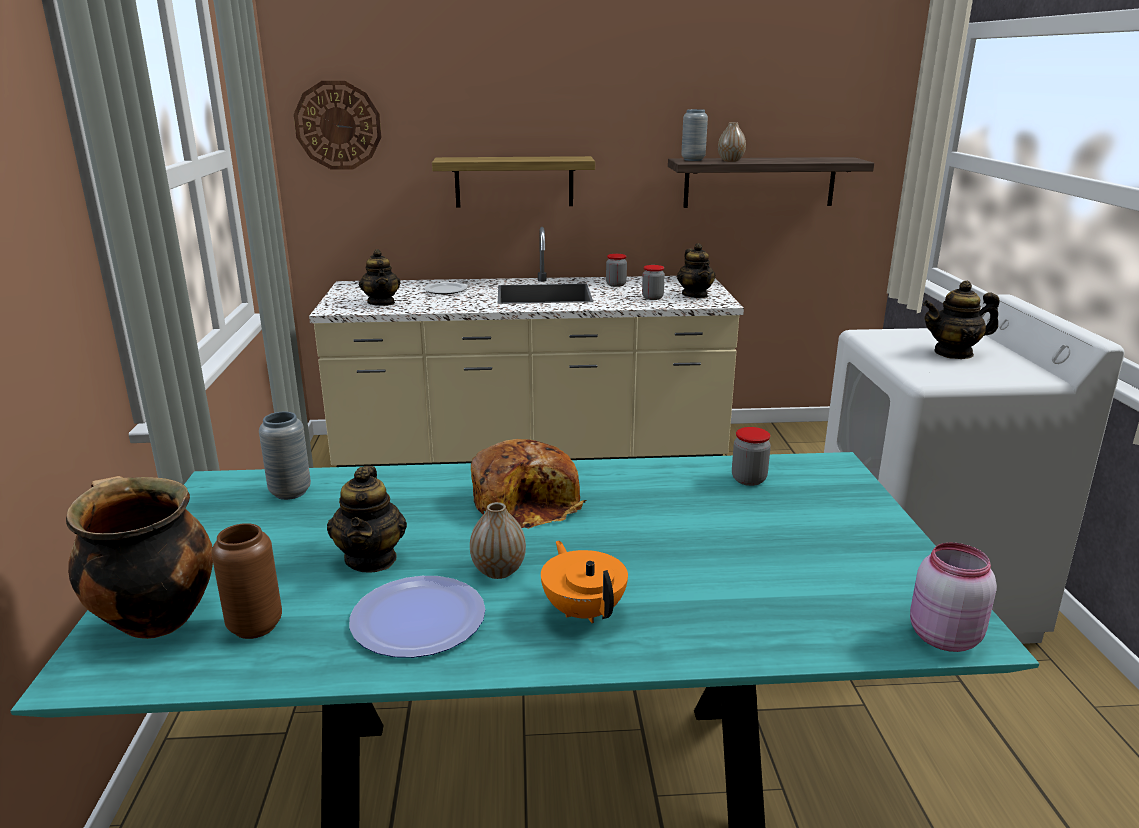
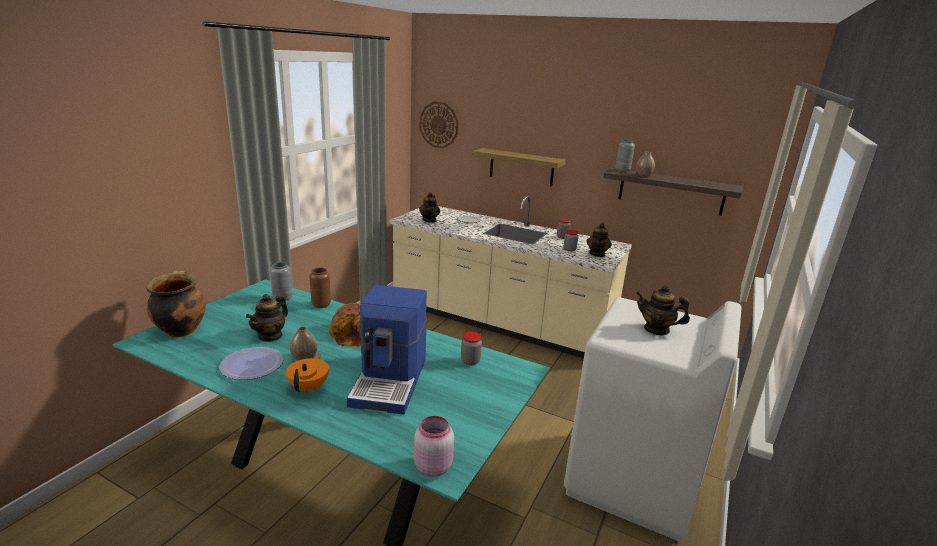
camera: 30 degrees right, 0 degrees up
(255, 626) = (203, 345): brown vase -> brown vase (321, 305)
(691, 549) = (391, 381): none -> coffee machine

